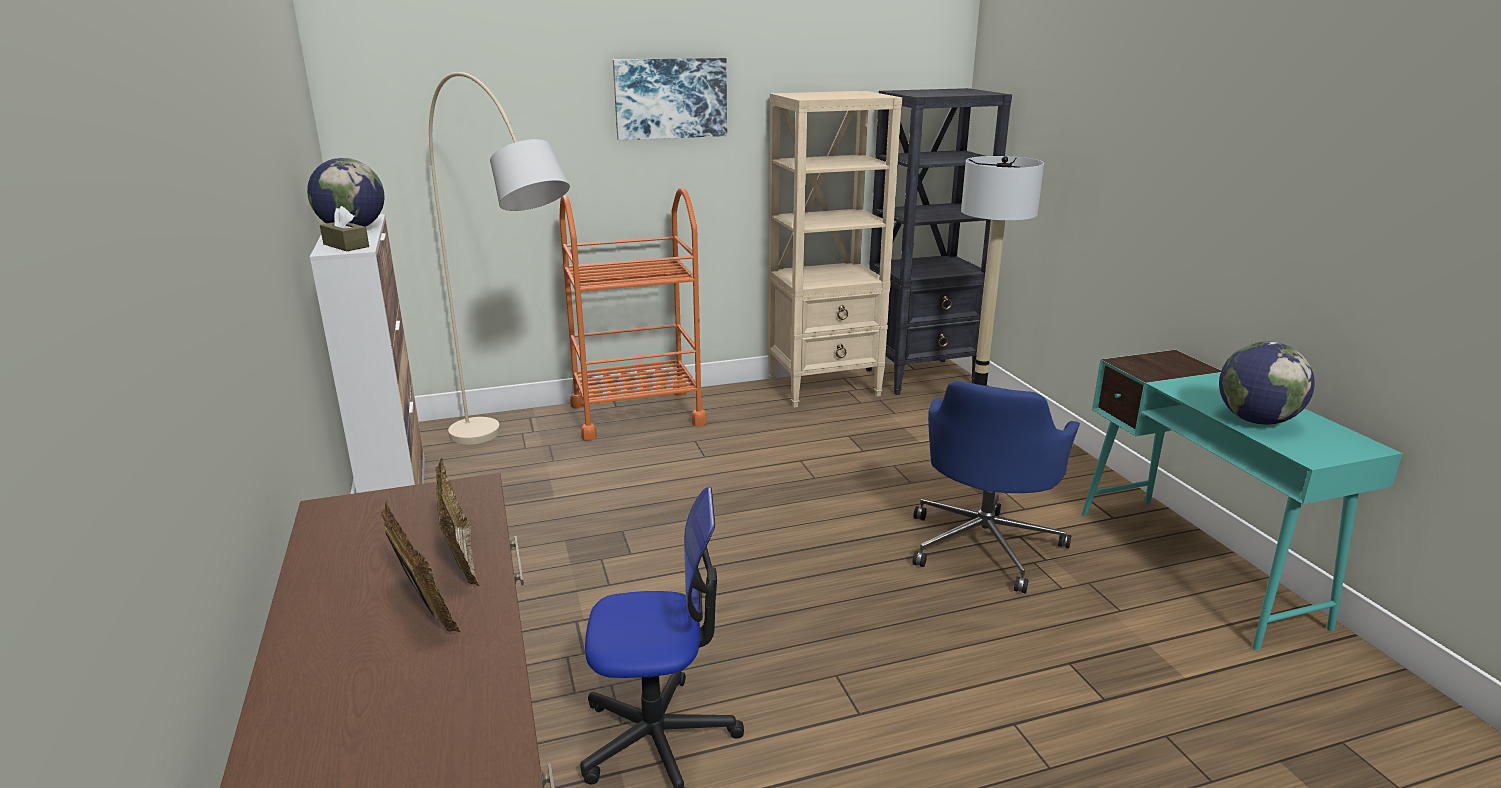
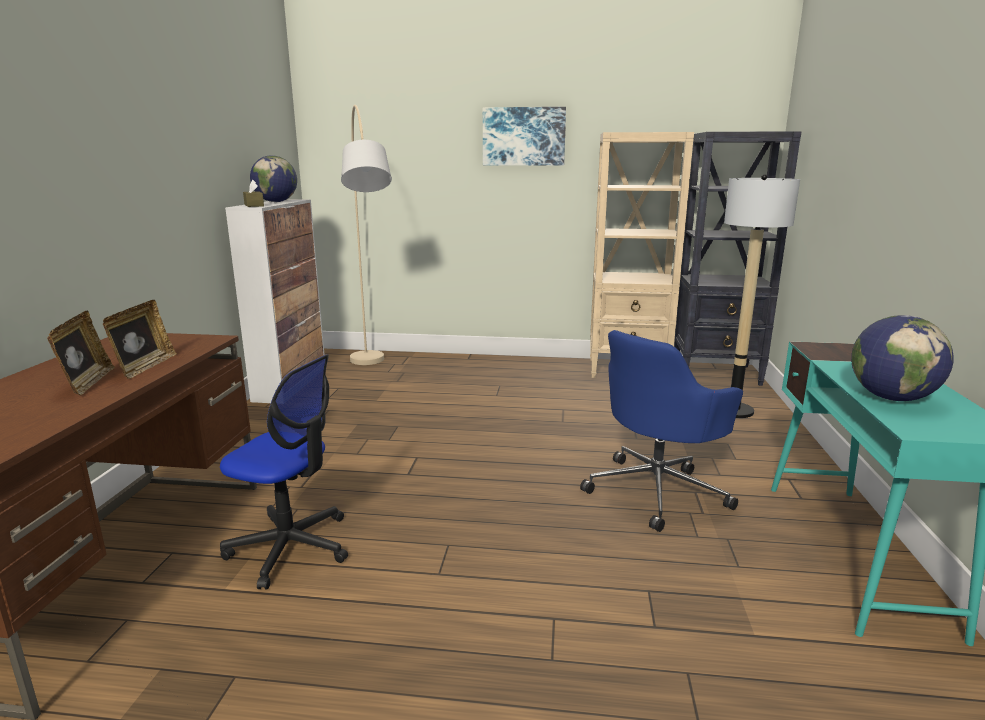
camera: 25 degrees right, 5 degrees down
(637, 414) = (476, 365): orange cart -> none

